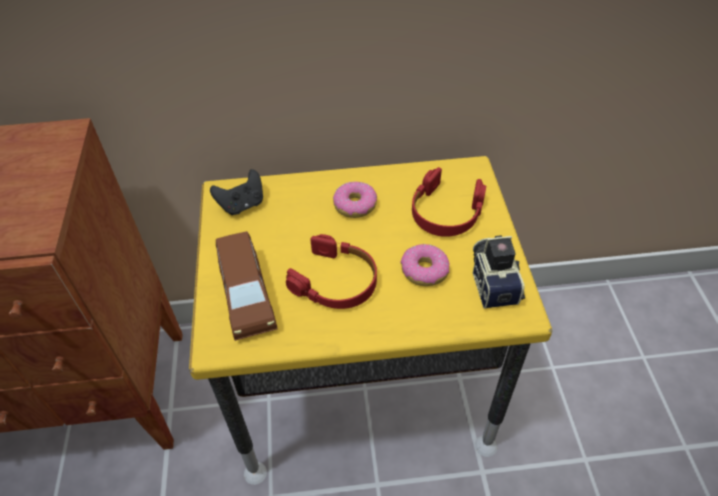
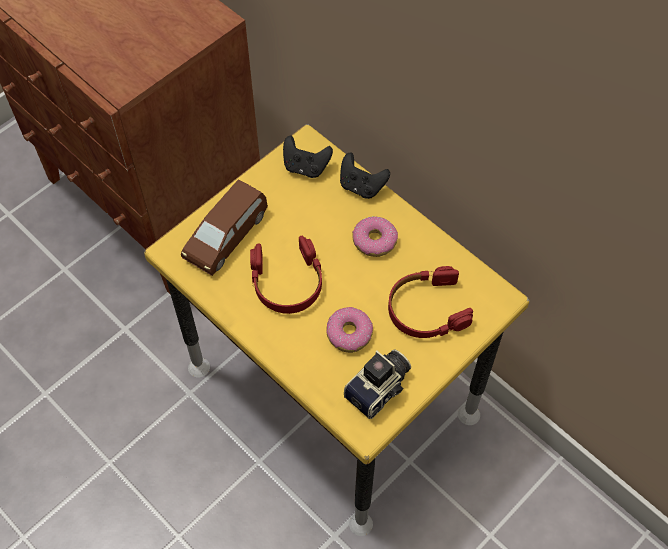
camera: 50 degrees right, 10 degrees up
(298, 184) = (361, 186): none -> black game controller

